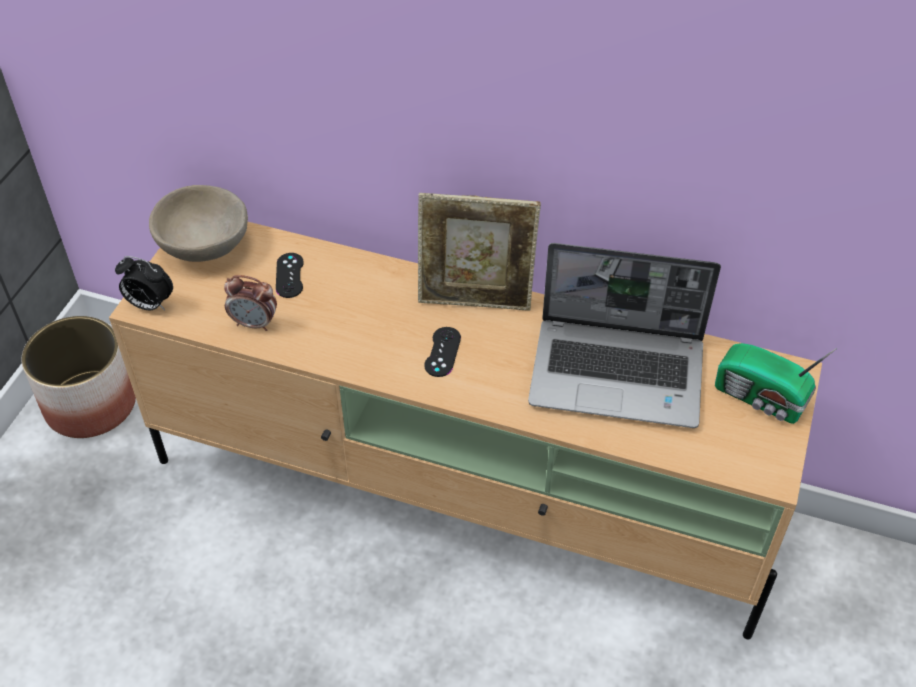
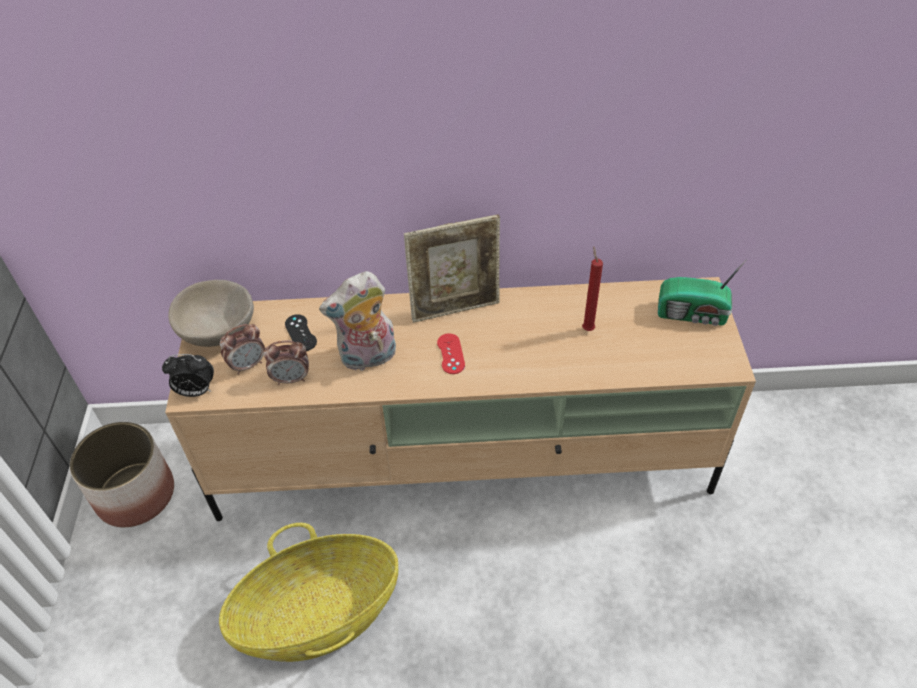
camera: 20 degrees left, 0 degrees up
(217, 293) = (248, 365): none -> alarm clock
(220, 605) = (318, 614): none -> basket
(347, 327) = (368, 358): none -> plush toy
(442, 352) = (450, 354): black game controller -> red game controller
(619, 373) = (587, 328): laptop -> red candle

